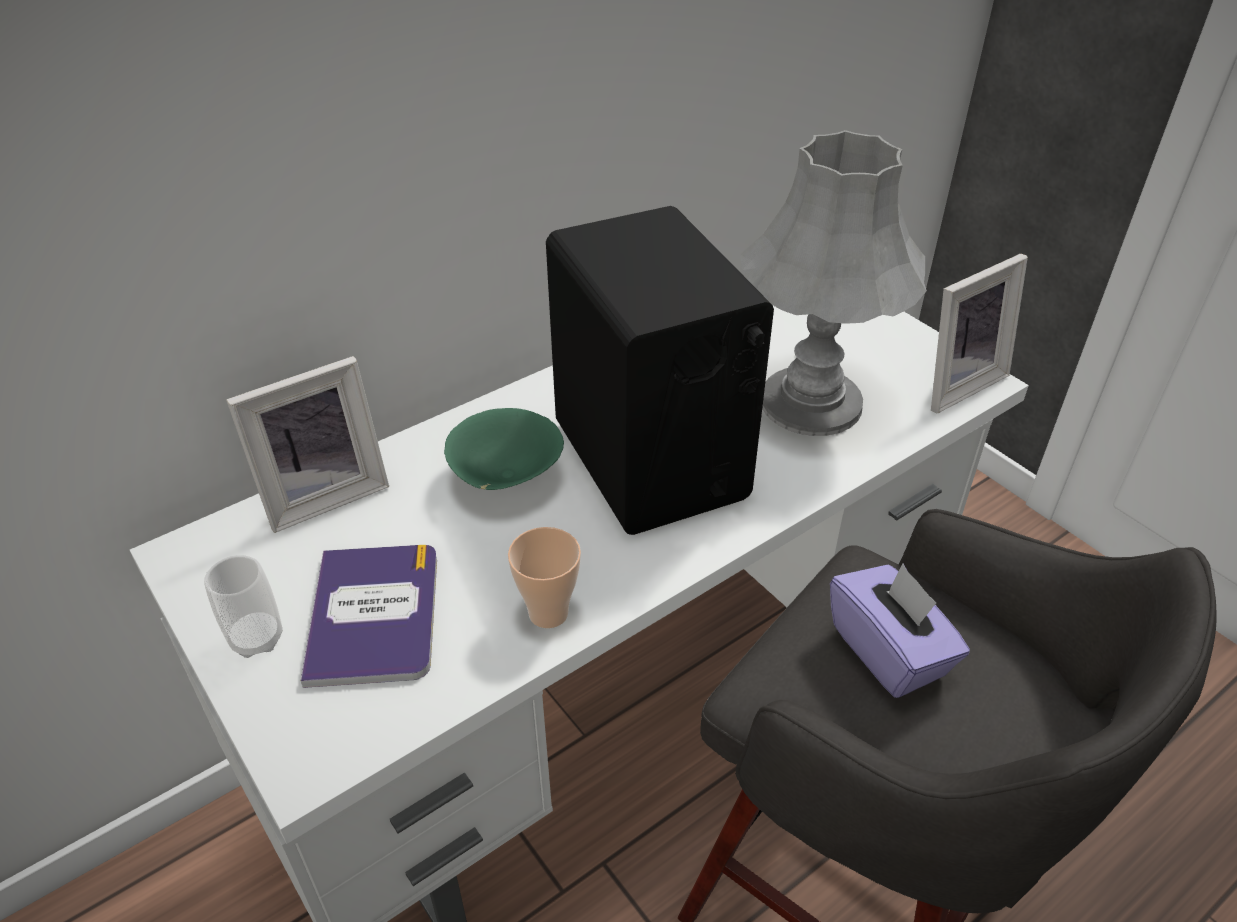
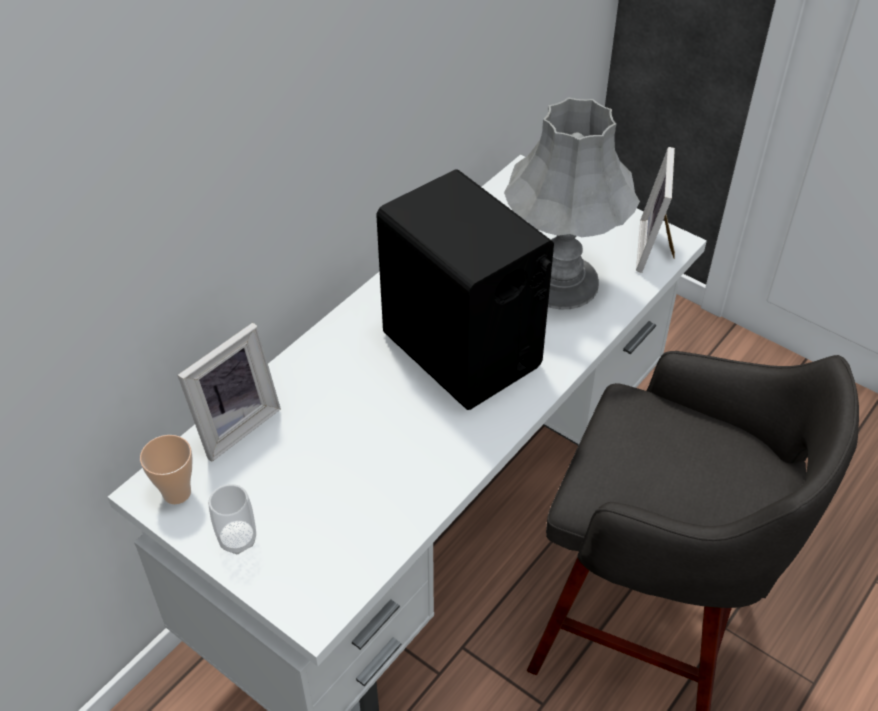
camera: 15 degrees left, 5 degrees up
(374, 615) = (313, 505): book -> none
(505, 479) = (363, 386): green bowl -> none
(548, 613) = (433, 477): cup -> cup (177, 493)
(889, 651) = (660, 454): purple tissue box -> none
(954, 383) = (656, 248): picture frame -> picture frame turned 150 degrees clockwise

